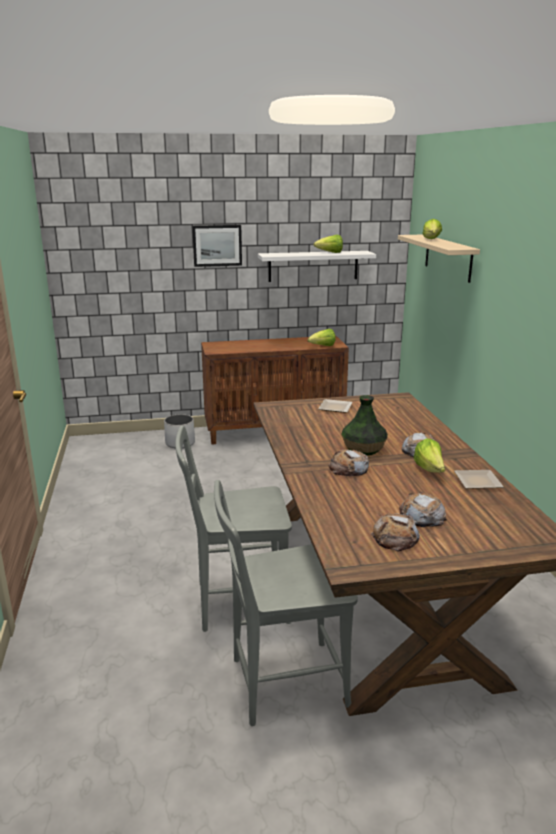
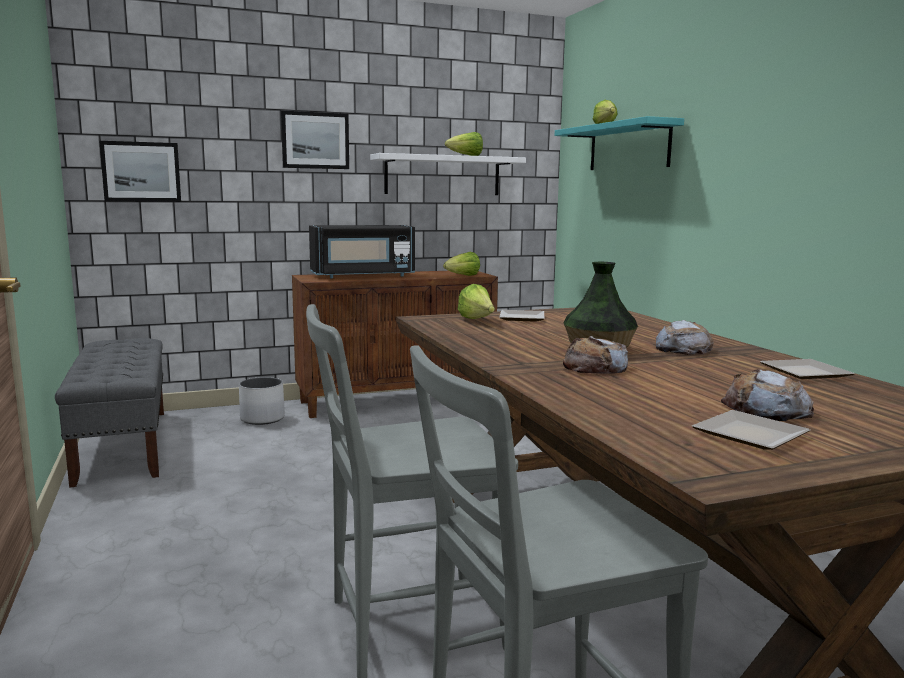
camera: 10 degrees left, 10 degrees down
(90, 460) = (123, 445): none -> grey bench
(97, 274) = (141, 172): none -> picture
(250, 345) = (363, 276): none -> black microwave
(395, 538) = (754, 435): bread -> plate
(430, 470) = (720, 365): lettuce -> lettuce (477, 321)
(448, 257) = (628, 147): beige shelf -> turquoise shelf

